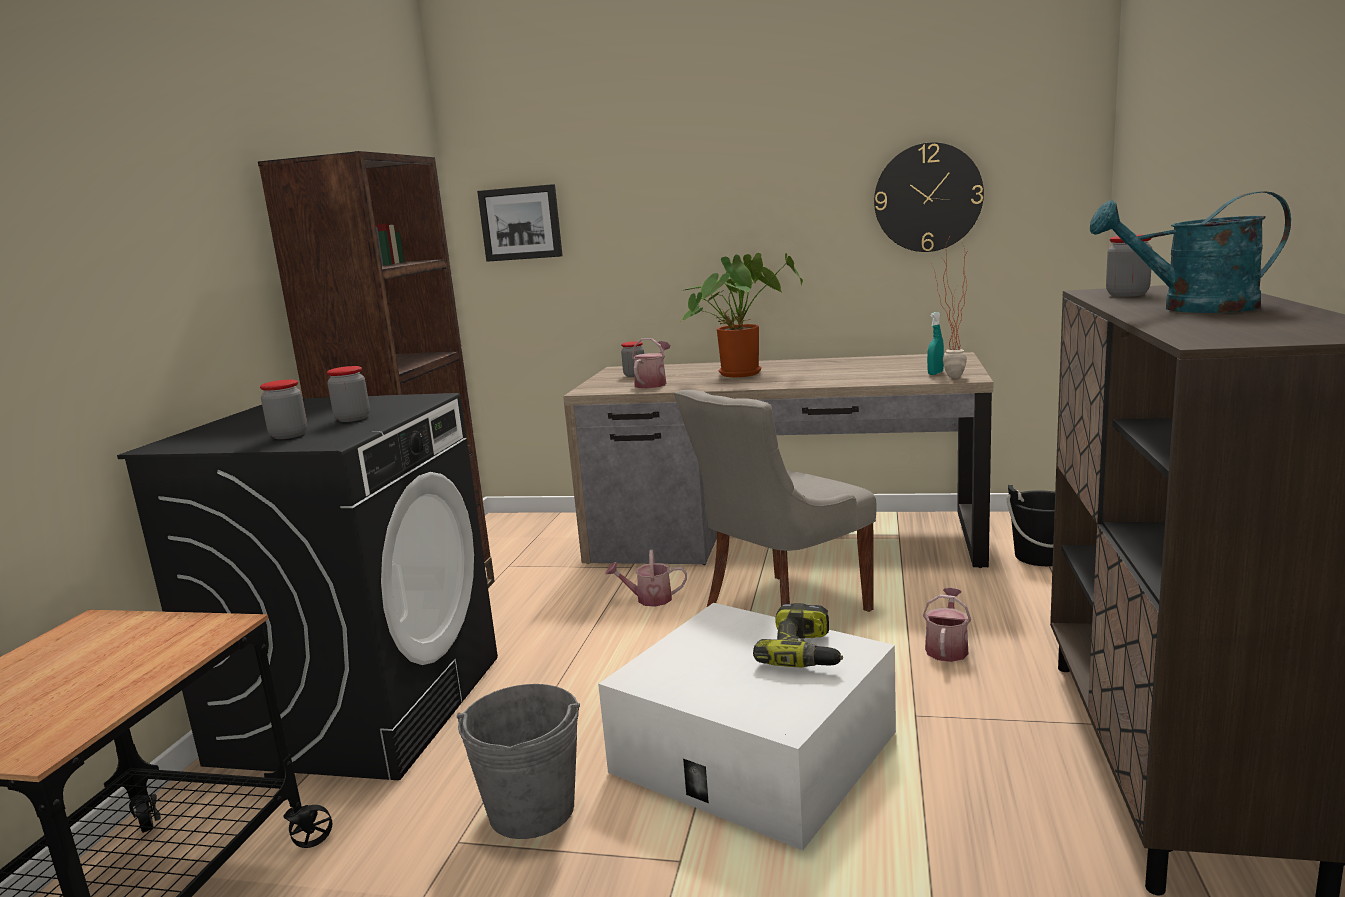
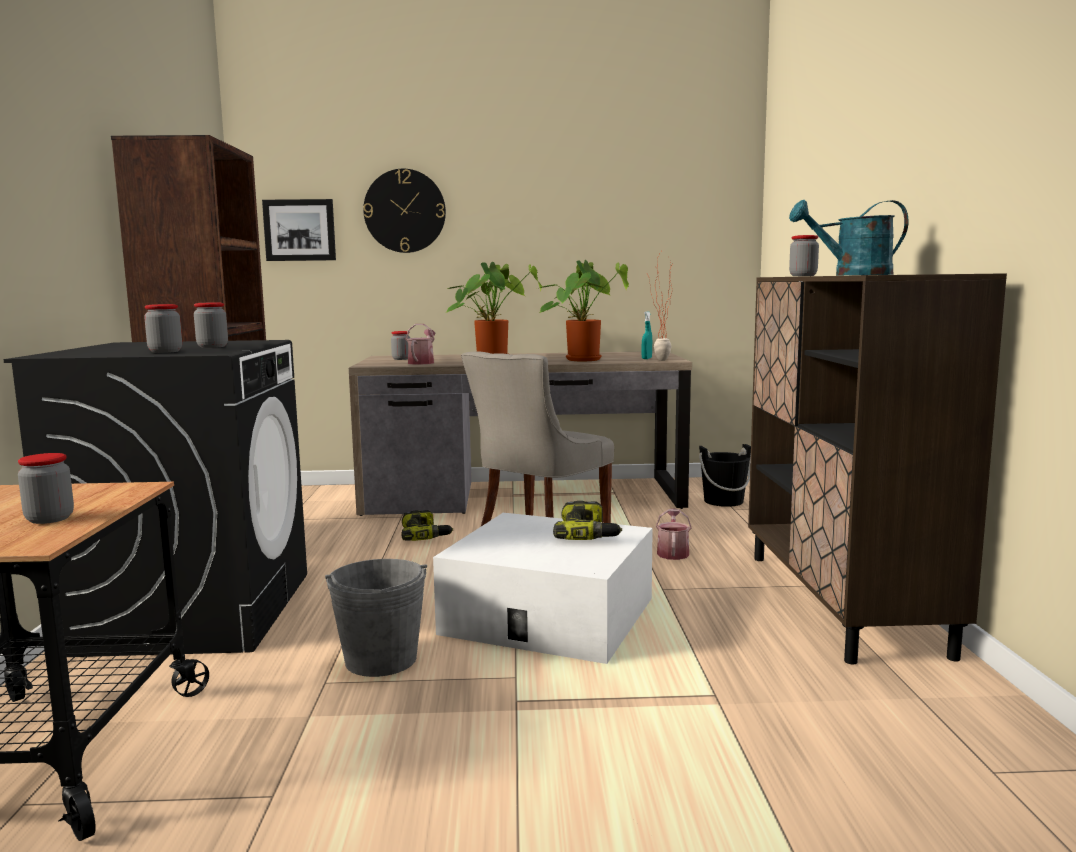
camera: 15 degrees left, 5 degrees down
(93, 691) = (49, 519): none -> jar
(649, 599) = (425, 535): watering can -> power drill
(852, 375) = (583, 359): none -> potted plant
(927, 198) = (633, 231): wall clock -> wall clock (404, 211)

